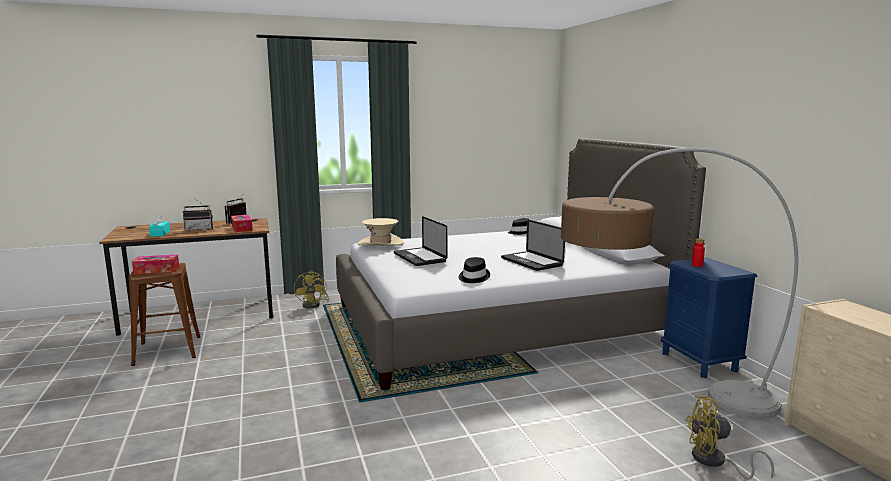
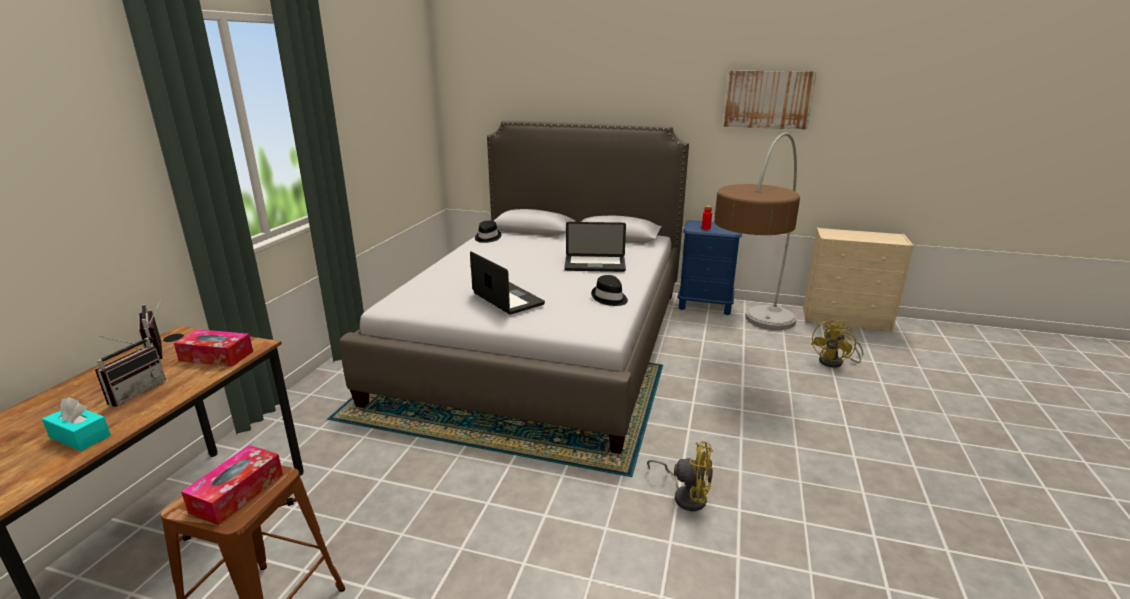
camera: 55 degrees left, 10 degrees up
(314, 304) = (313, 425): yellow fan -> yellow fan (686, 495)
(380, 243) = (414, 300): beige hat -> none
(419, 257) = (508, 299): laptop -> laptop turned 135 degrees counterclockwise
(794, 119) = (768, 99): none -> picture

